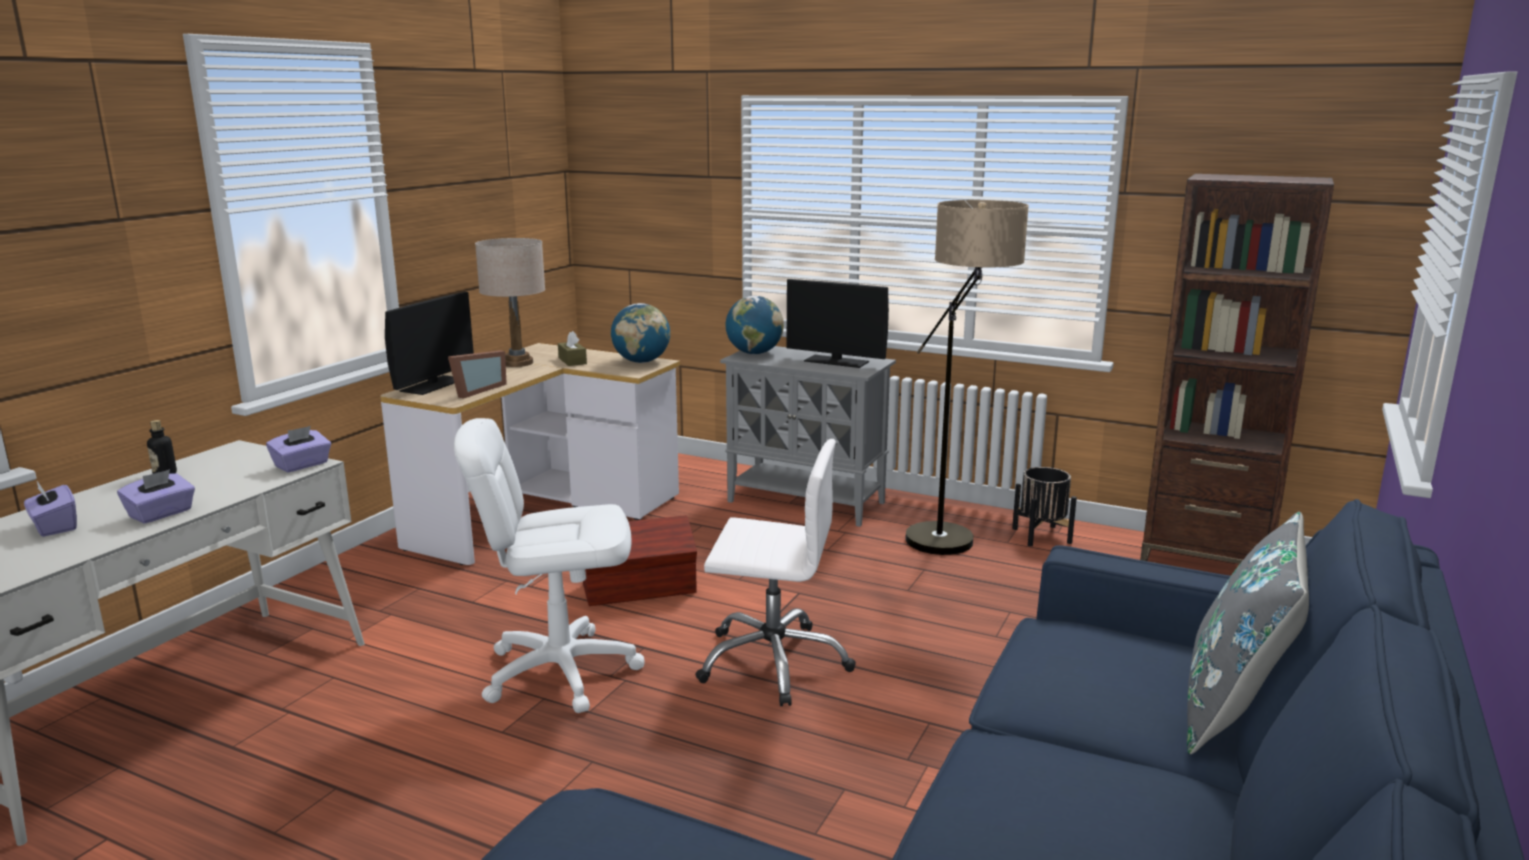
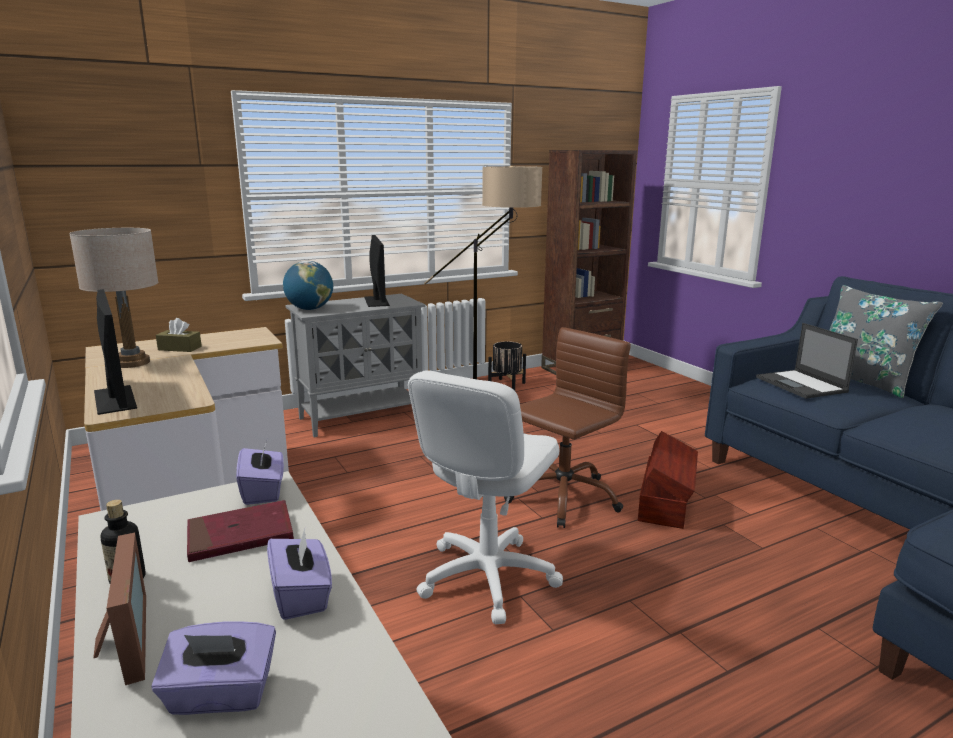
camera: 55 degrees left, 0 degrees up
(232, 479) = (240, 535): none -> red book
(475, 390) = (179, 389): picture frame -> picture frame (120, 645)
(640, 589) = (400, 508): brown storage box -> brown storage box (665, 502)
(641, 361) = (241, 334): globe -> none
(773, 662) = (562, 497): white office chair -> brown office chair
(836, 361) = (376, 301): monitor -> monitor turned 75 degrees counterclockwise
(1082, 654) = (802, 385): none -> laptop

